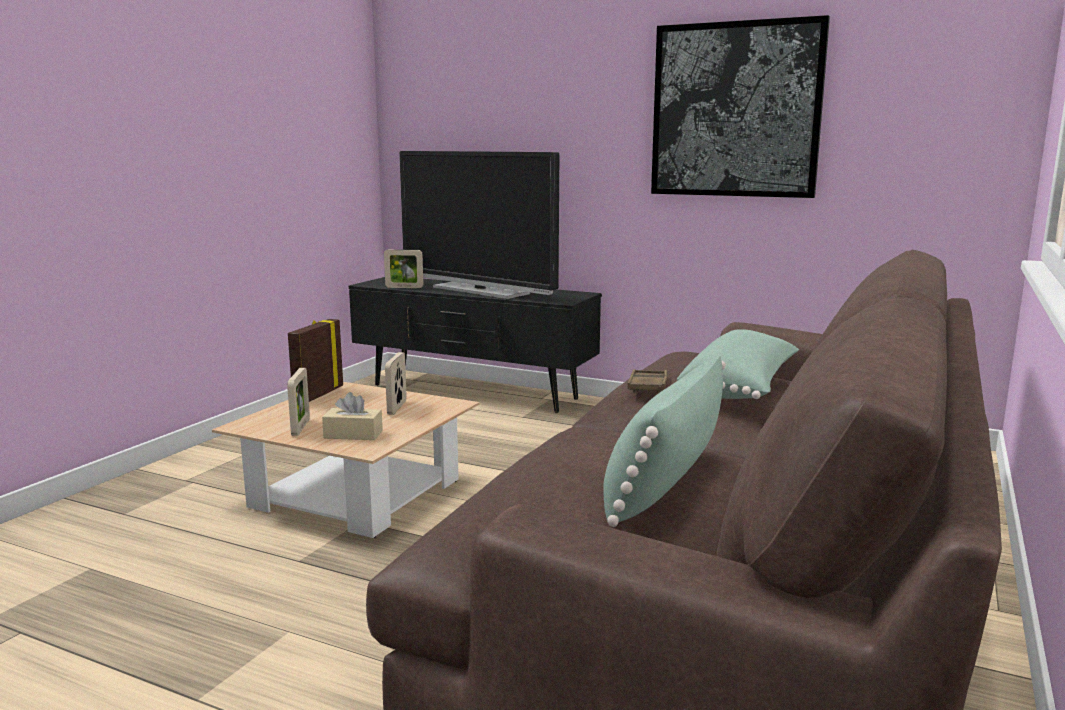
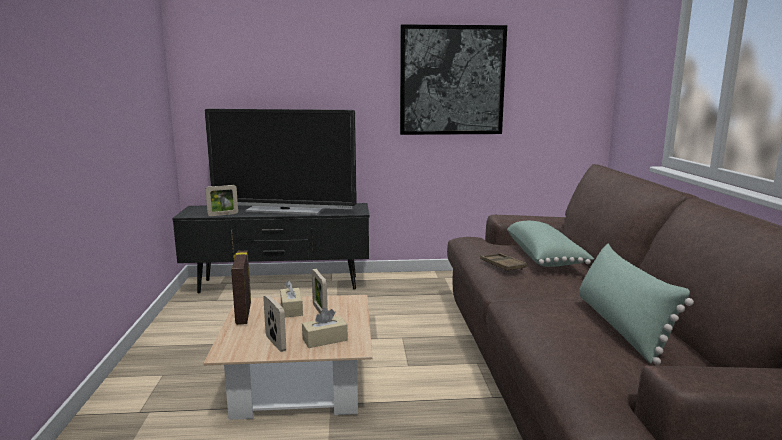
camera: 30 degrees left, 0 degrees up
(371, 400) = (291, 309): none -> beige tissue box

